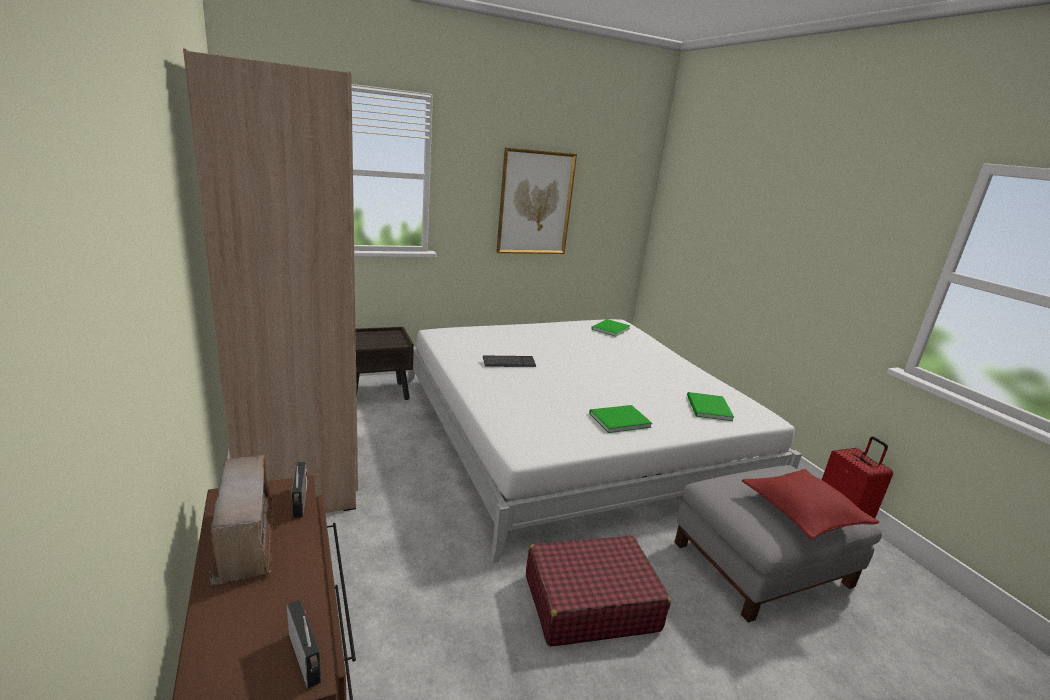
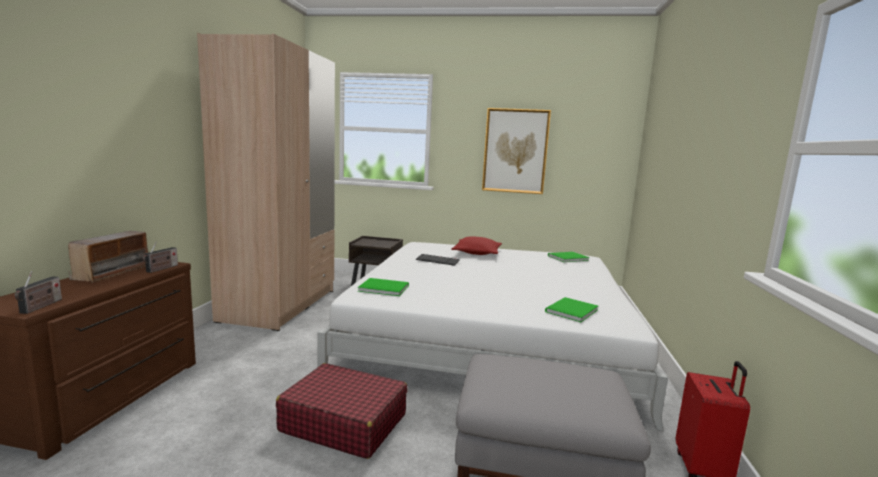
camera: 35 degrees right, 10 degrees down
(617, 419) = (463, 299): green book -> green book (383, 288)
(803, 512) = (551, 395): red pillow -> red pillow (477, 253)

